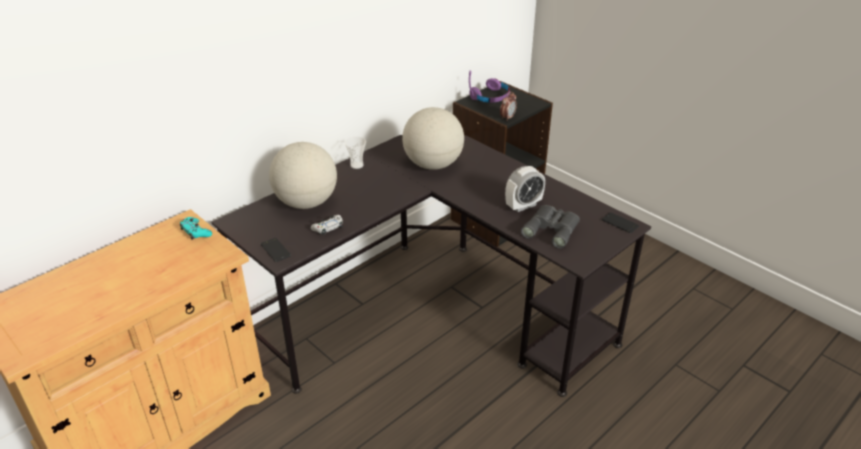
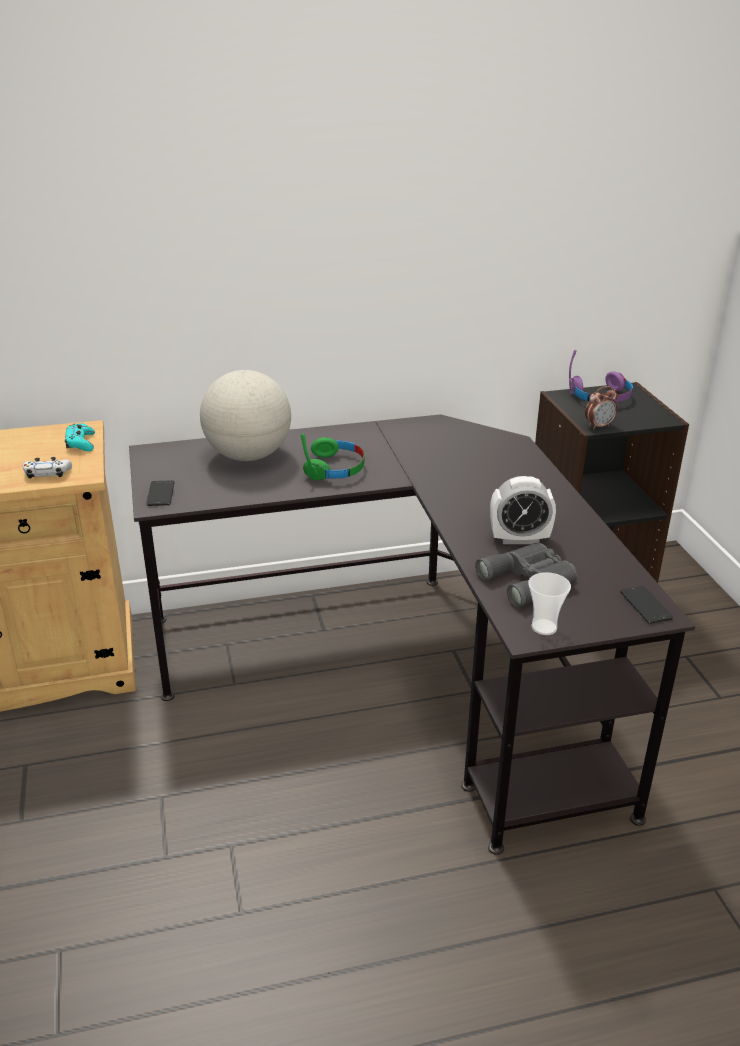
camera: 30 degrees right, 5 degrees down
(328, 228) = (243, 489): white game controller -> white game controller (47, 473)
(357, 165) = (350, 433): cup -> cup (544, 627)
(372, 194) = (335, 468): none -> green headphones
(433, 165) = (446, 458): globe -> none

